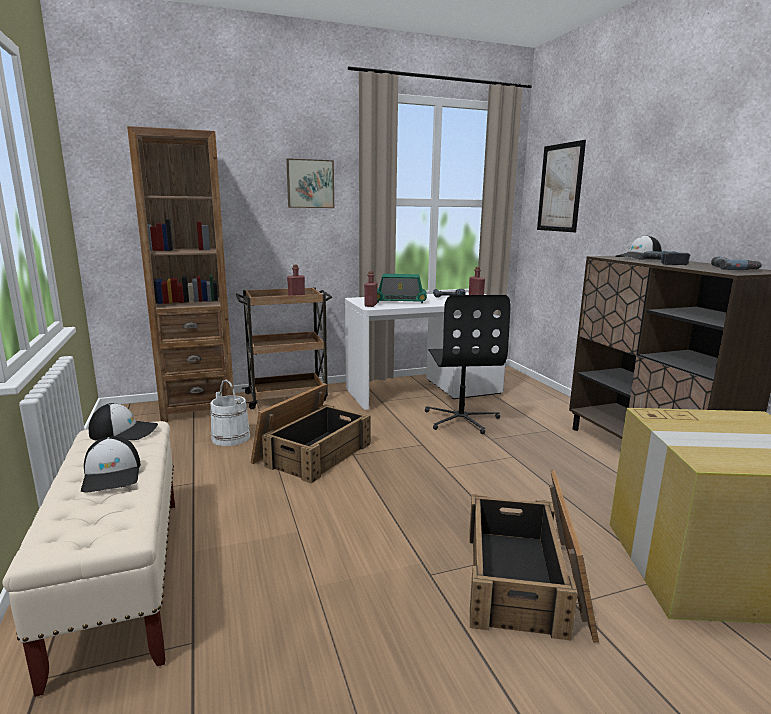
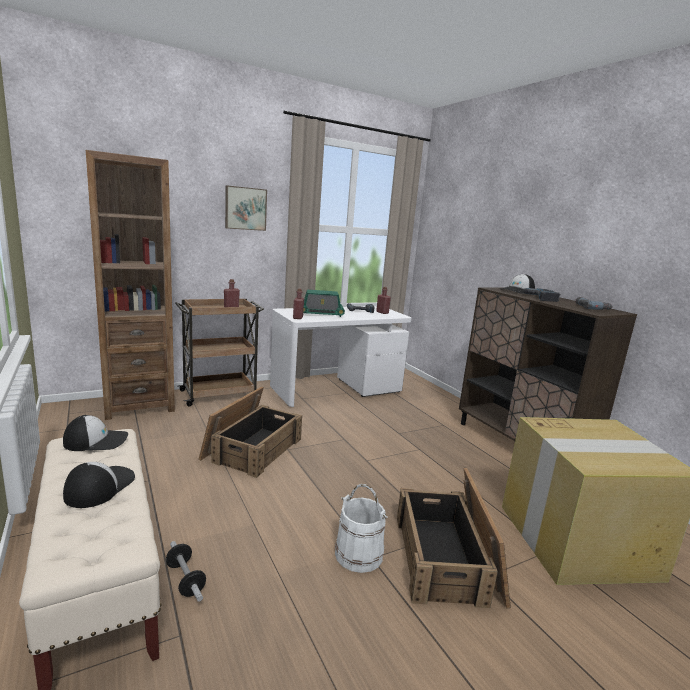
camera: 10 degrees left, 0 degrees up
(112, 475) = (99, 487): cap -> cap turned 135 degrees counterclockwise
(210, 585) = (185, 579): none -> dumbbell
(230, 438) = (175, 435): white bucket -> white bucket (358, 554)
(461, 419) = (372, 415): black office chair -> none
(560, 188) = (451, 226): picture -> none

